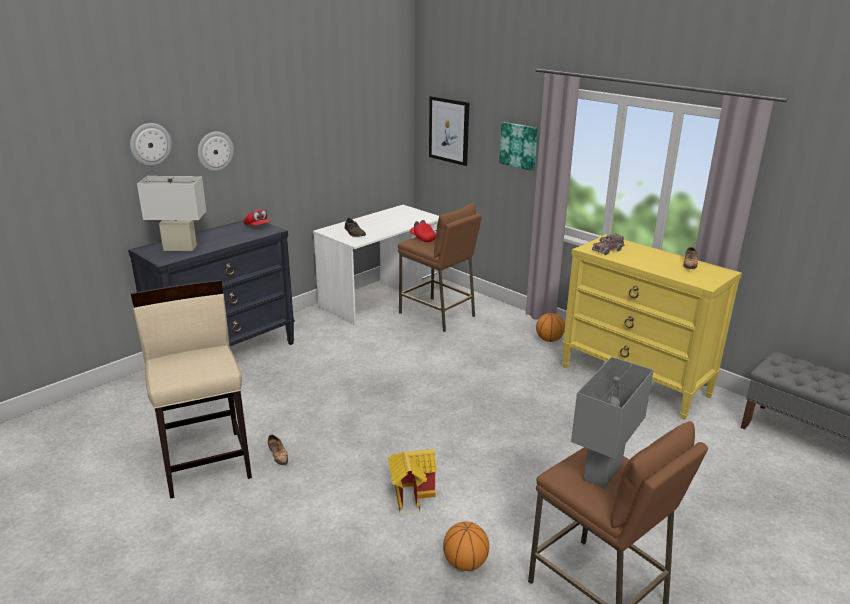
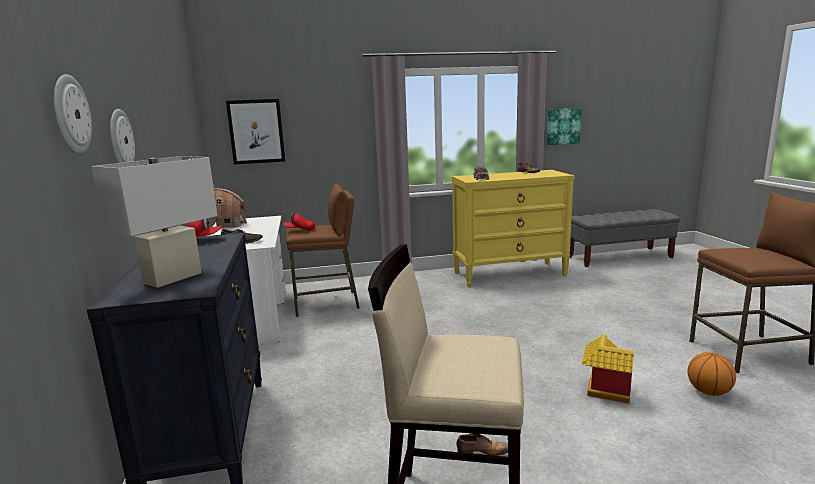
camera: 55 degrees left, 10 degrees down
(393, 213) = (231, 225): none -> toy house
(519, 145) = (344, 128): picture -> picture (563, 126)
(549, 340) = (426, 280): basketball -> none
(602, 472) = (751, 253): grey table lamp -> none

